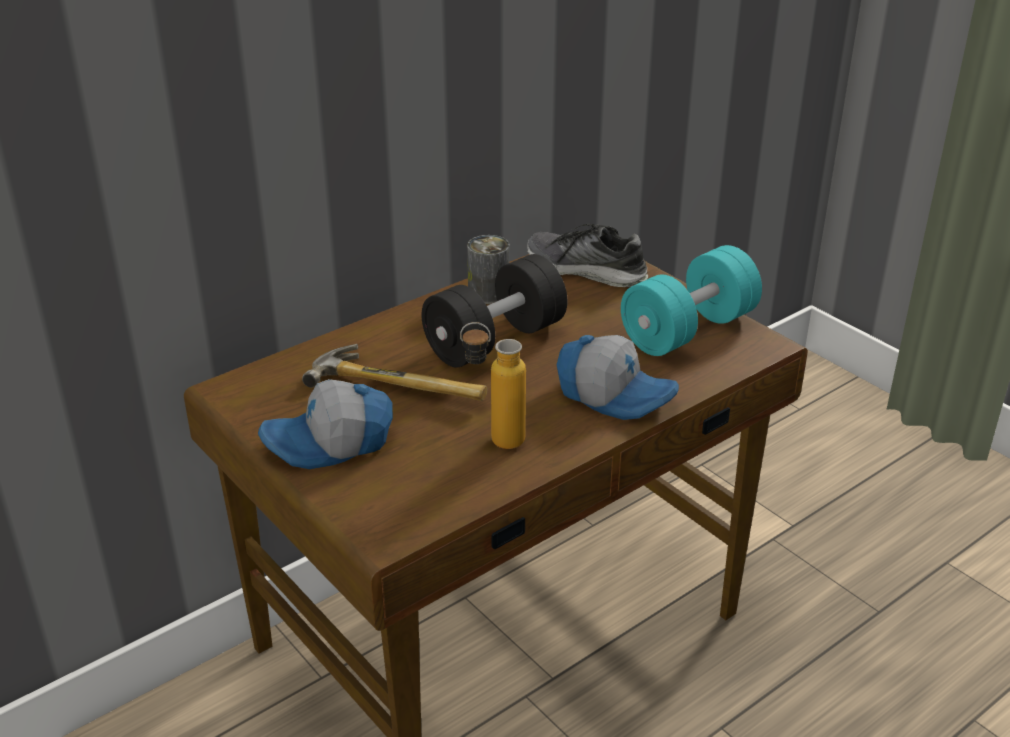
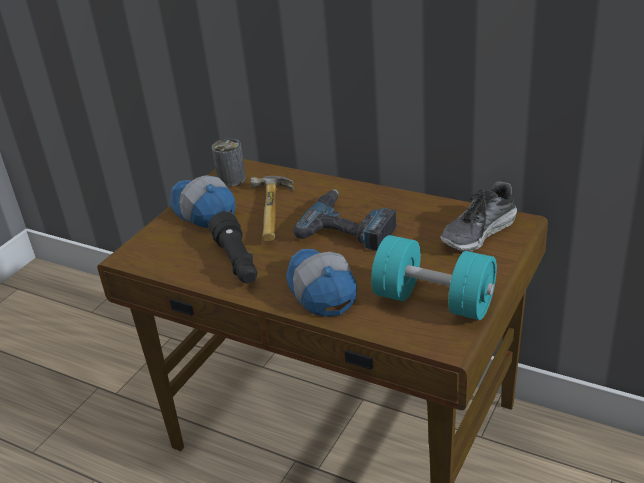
camera: 70 degrees right, 0 degrees up
(488, 293) = (407, 206): can -> can (231, 179)
(493, 439) = (237, 261): bottle -> black flashlight
(495, 340) = (350, 227): black dumbbell -> power drill
(586, 270) = (479, 232): shoe -> shoe turned 135 degrees counterclockwise
(615, 394) = (320, 292): cap -> cap turned 150 degrees clockwise

